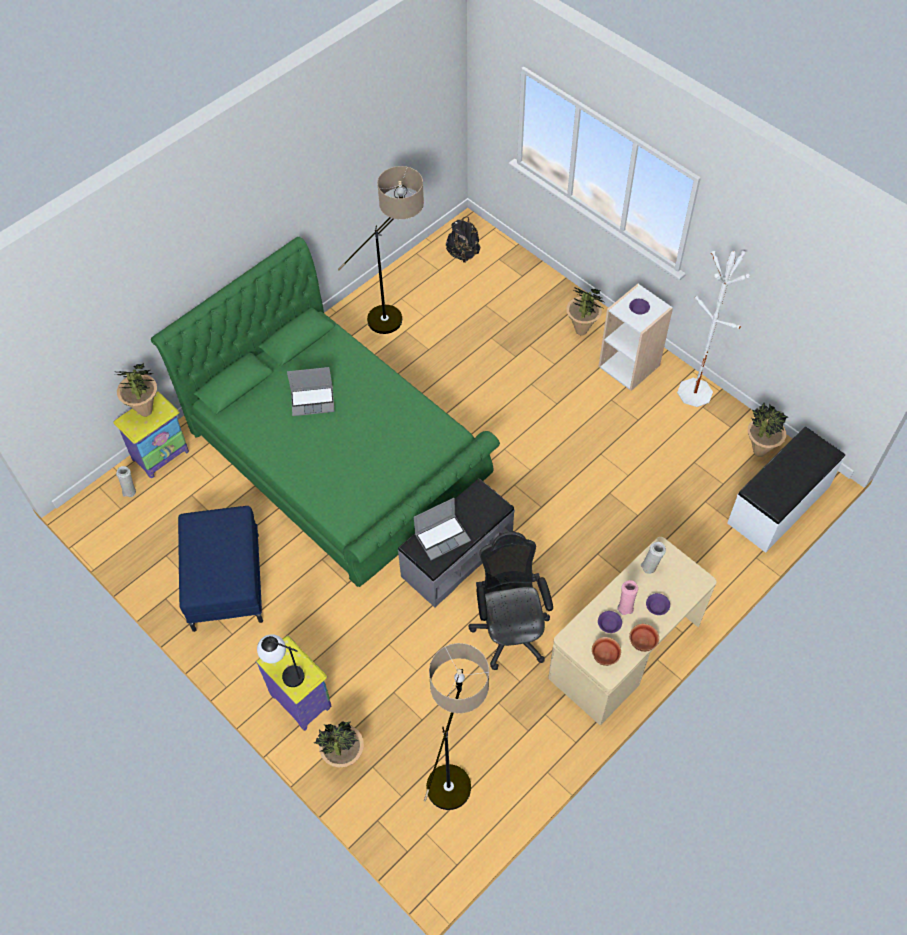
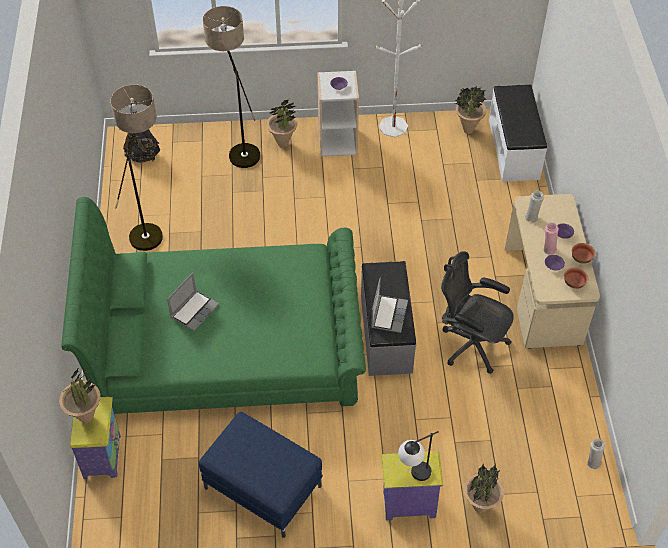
camera: 50 degrees left, 5 degrees down
(130, 490) = (111, 499): white vase -> white vase (592, 462)
(455, 770) = (545, 447): floor lamp -> floor lamp (239, 148)

